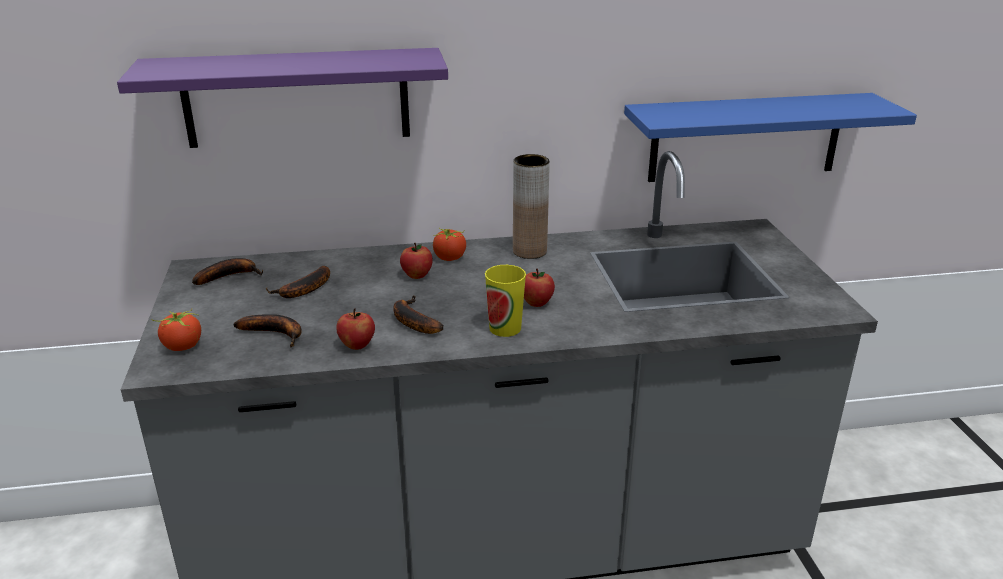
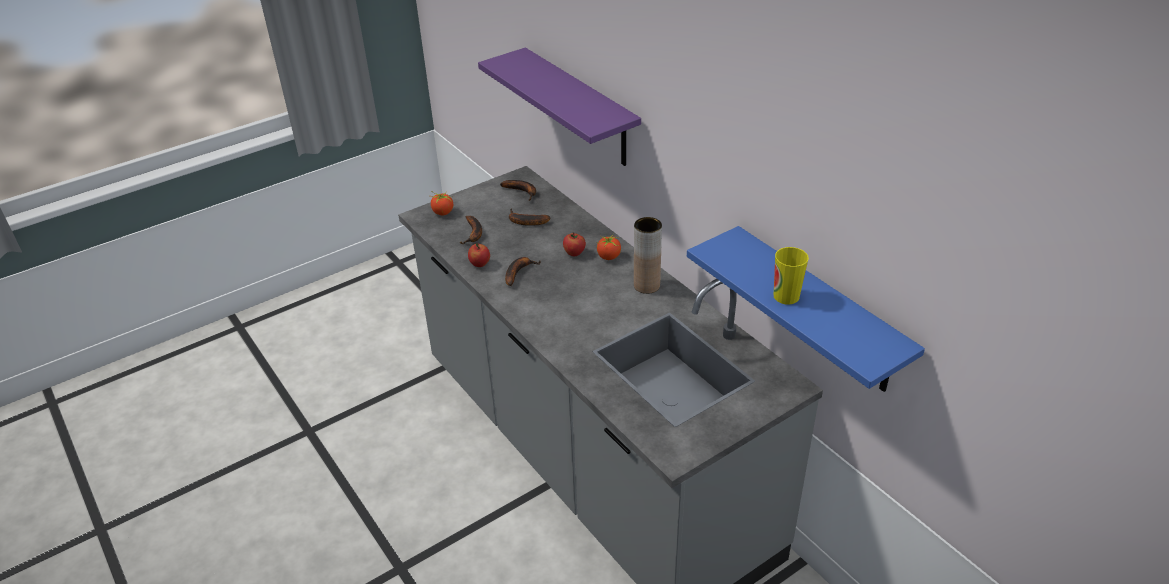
camera: 65 degrees right, 10 degrees up
(505, 328) = (534, 309): cup -> cup (786, 296)
(536, 303) = (575, 311): apple -> none

